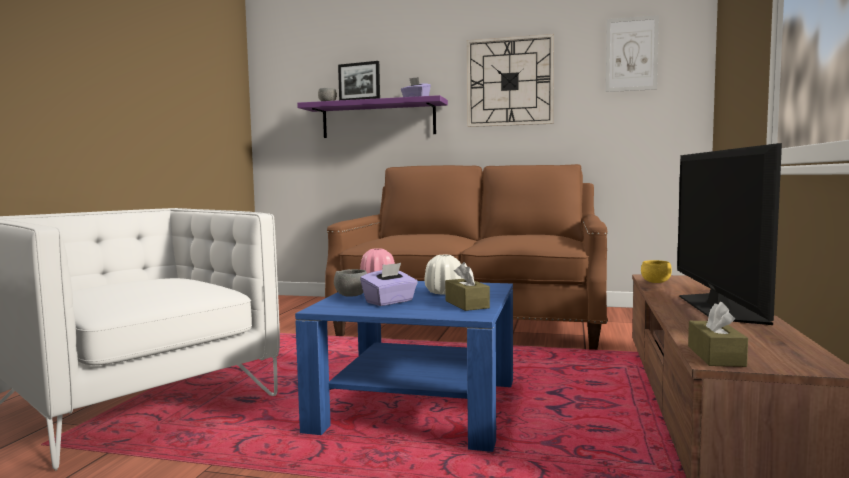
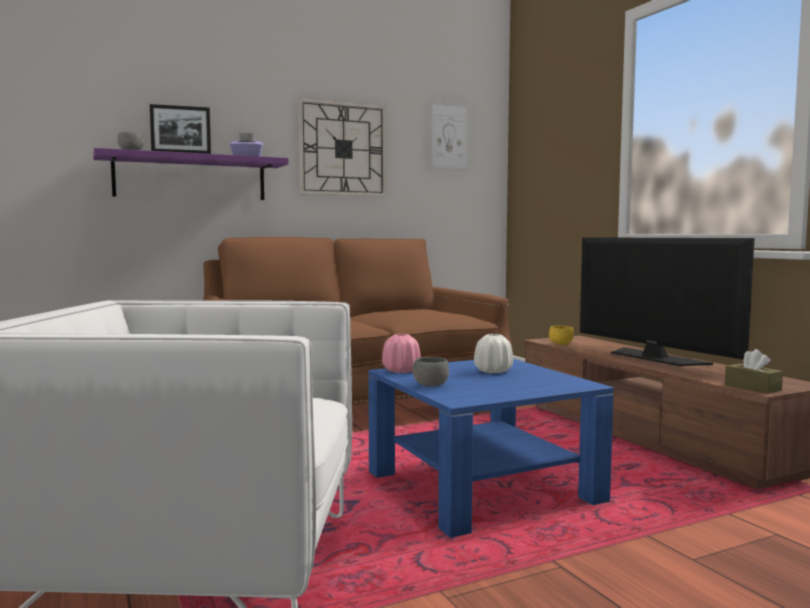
camera: 40 degrees left, 0 degrees up
(390, 302) = (486, 385): purple tissue box -> none
(466, 304) = (548, 378): brown tissue box -> none

